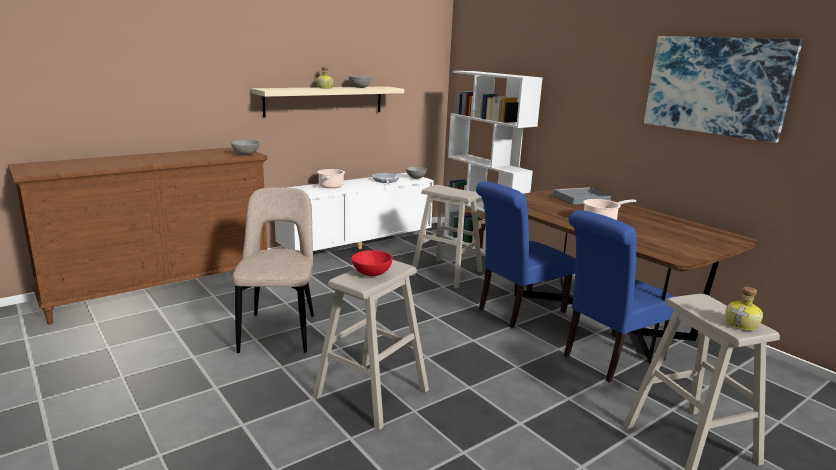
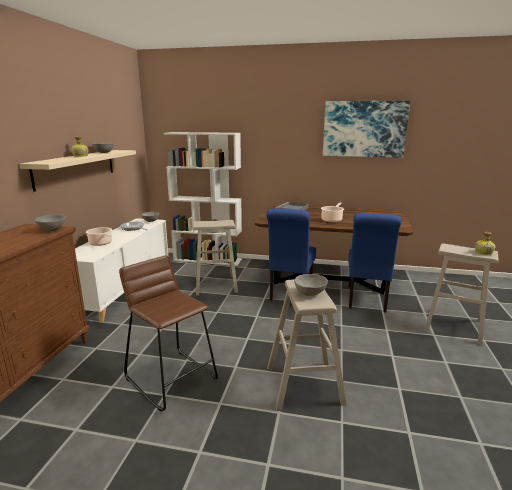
camera: 40 degrees left, 0 degrees up
(279, 331) = (172, 378): beige chair -> brown stool
(371, 274) = (310, 294): red bowl -> grey bowl

